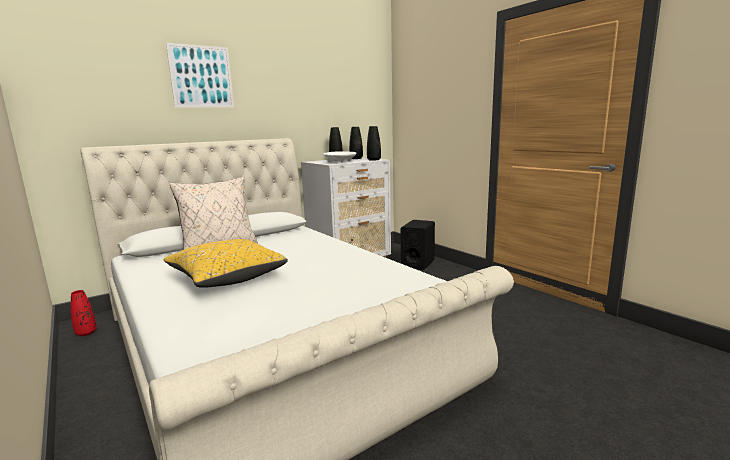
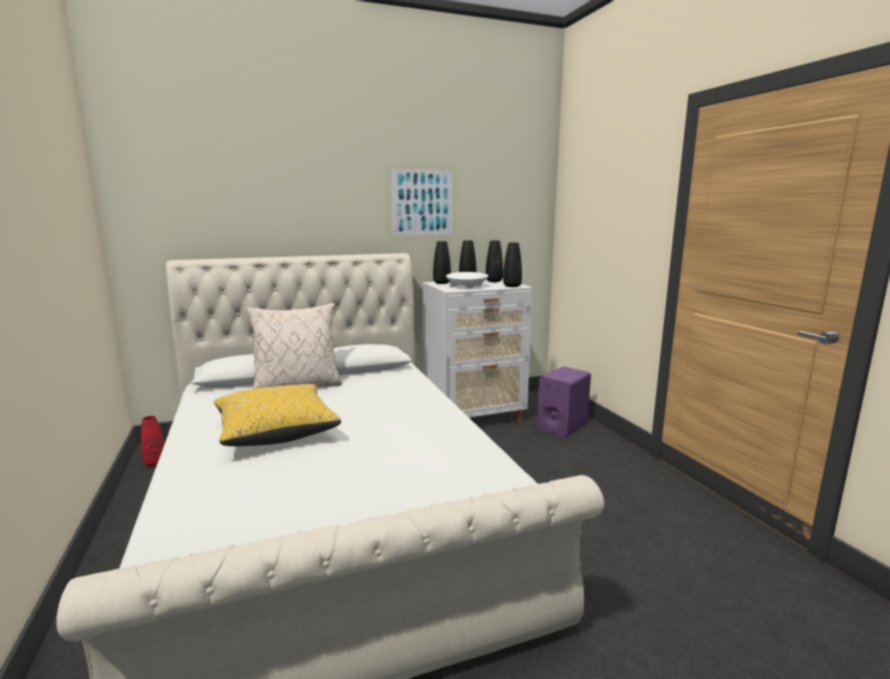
camera: 15 degrees right, 0 degrees up
(201, 76) = (306, 179): picture -> picture (422, 202)
(317, 161) = (442, 283): none -> black vase
(418, 263) = (562, 426): black speaker -> purple speaker

